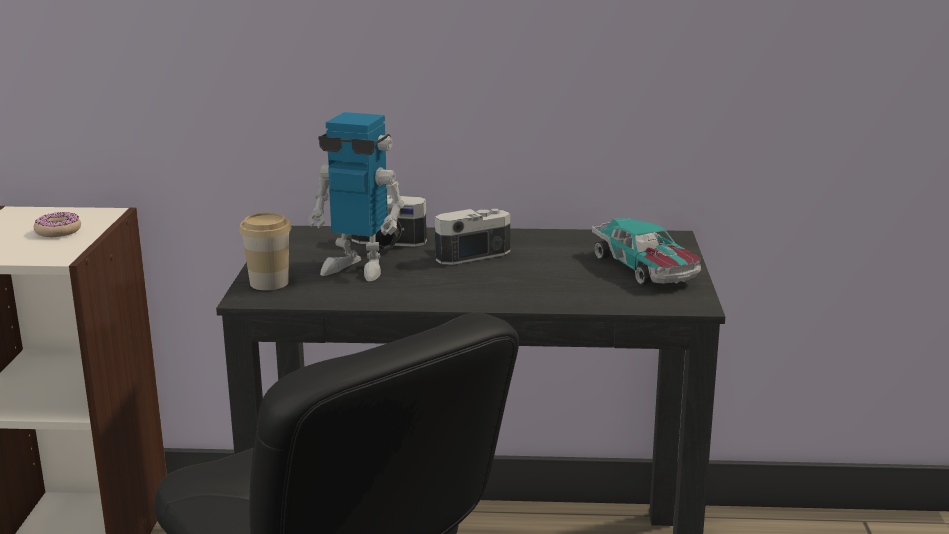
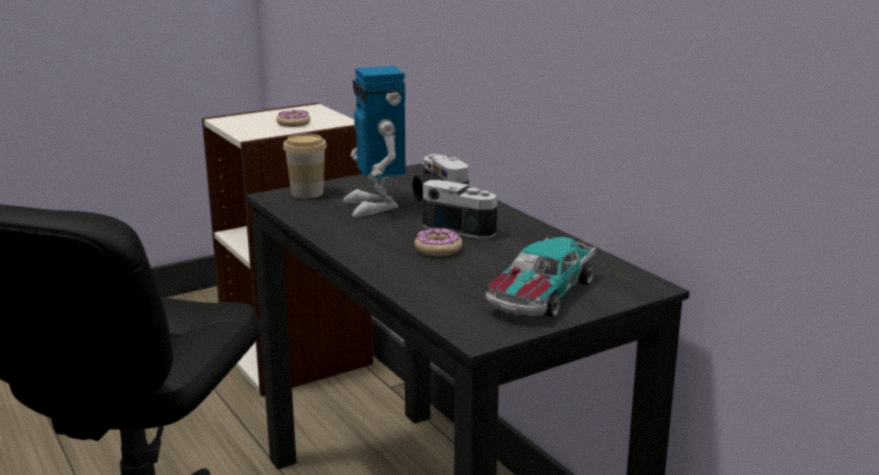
camera: 55 degrees right, 0 degrees up
(505, 273) = (438, 249): none -> donut

